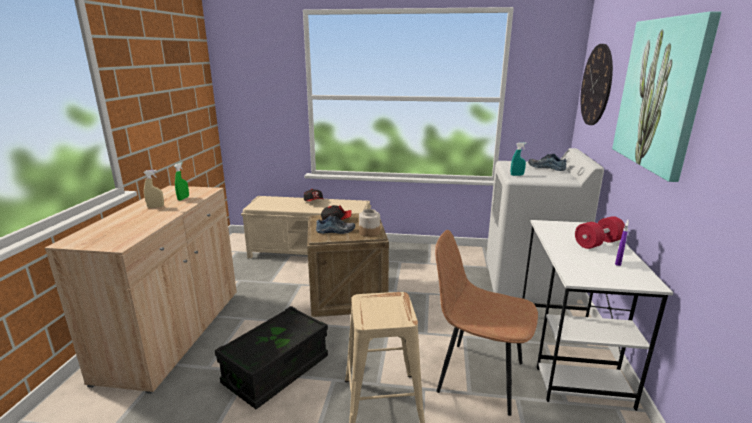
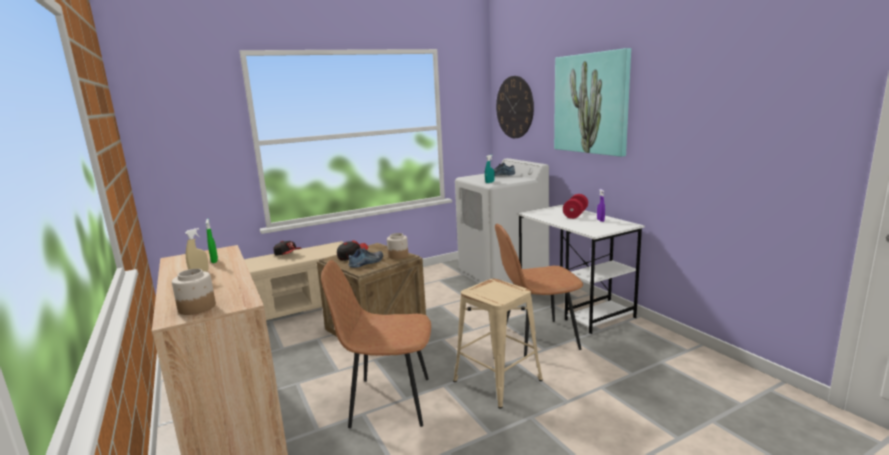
camera: 35 degrees left, 5 degrees down
(94, 238) = (196, 307): none -> jar
(276, 370) = (388, 401): black storage box -> brown chair

